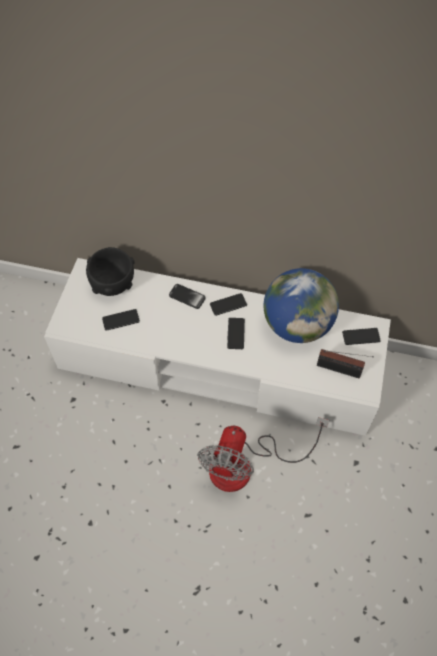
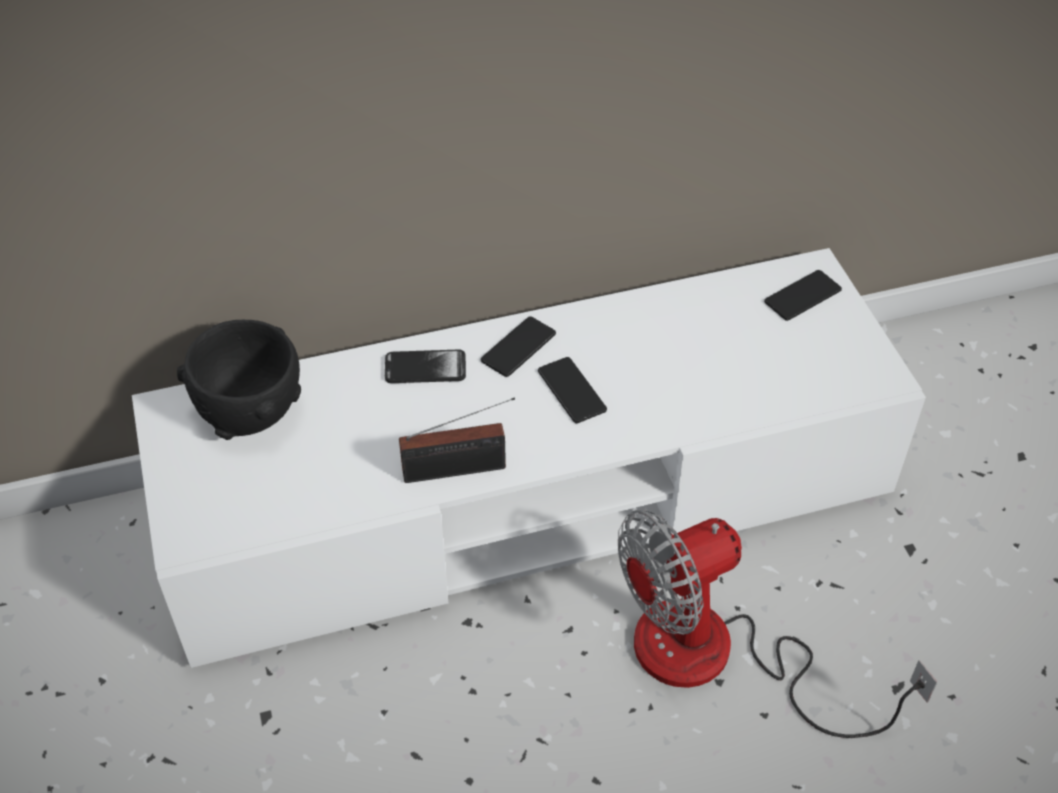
camera: 30 degrees left, 10 degrees down
(121, 320) = (315, 470): phone -> none
(245, 465) = (718, 659): fan -> fan turned 75 degrees clockwise
(297, 325) = (675, 326): globe -> none
(341, 370) = (813, 366): radio -> radio (460, 469)

